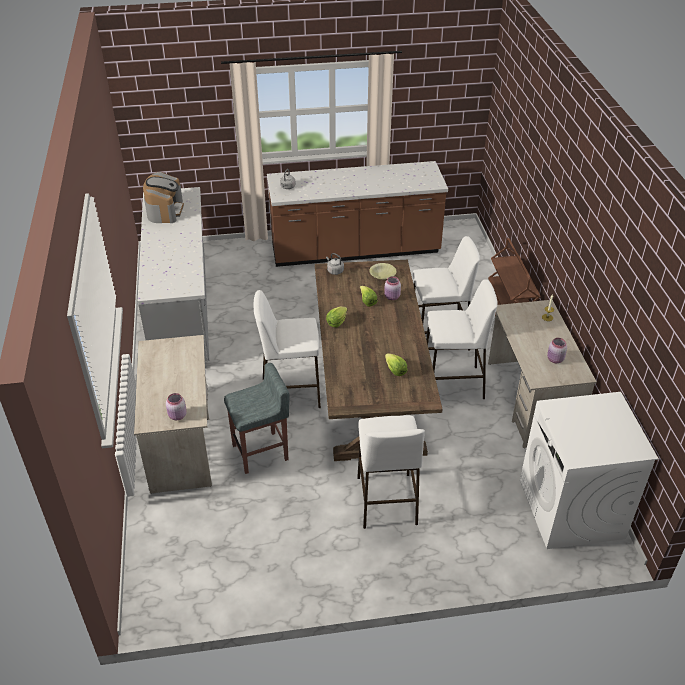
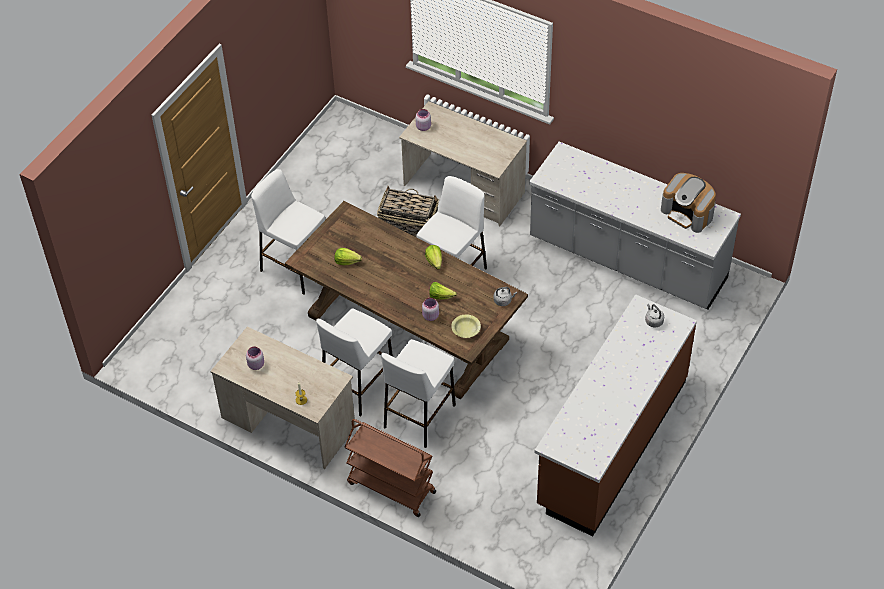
camera: 130 degrees right, 10 degrees up
(261, 452) = (408, 226): grey stool -> basket
(571, 509) = (179, 362): white washing machine -> none

